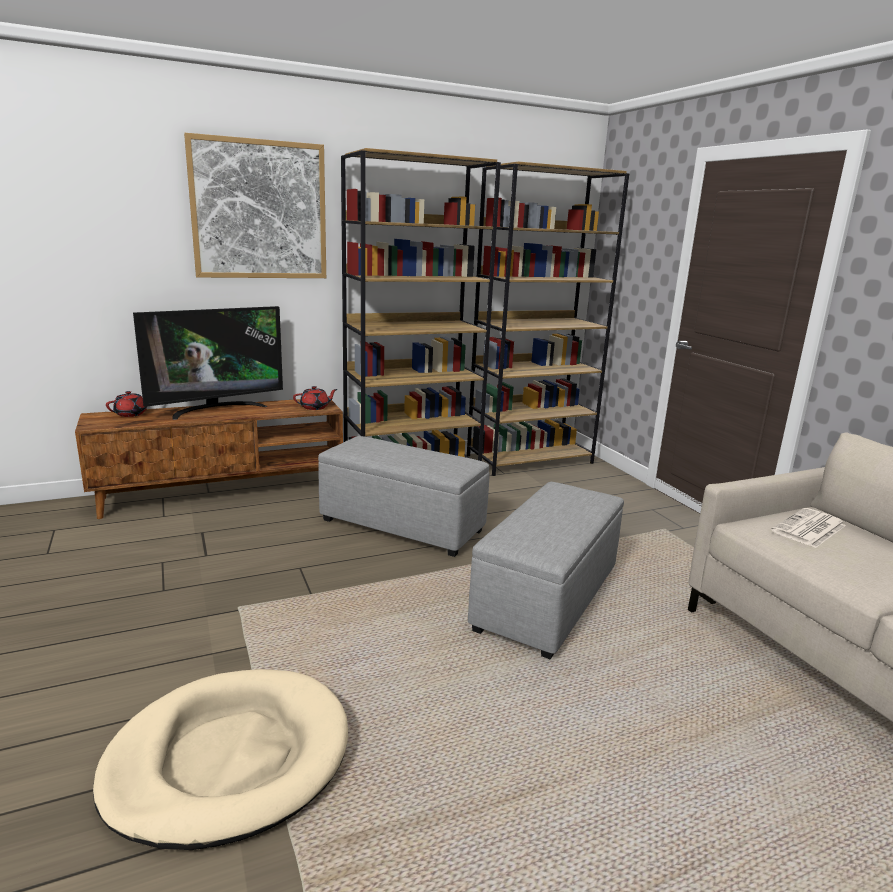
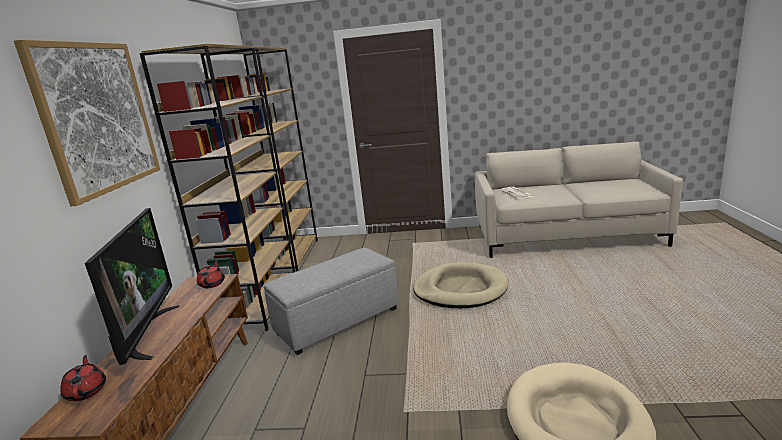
camera: 60 degrees left, 0 degrees up
(547, 598) = (460, 289): grey ottoman -> beige dog bed

